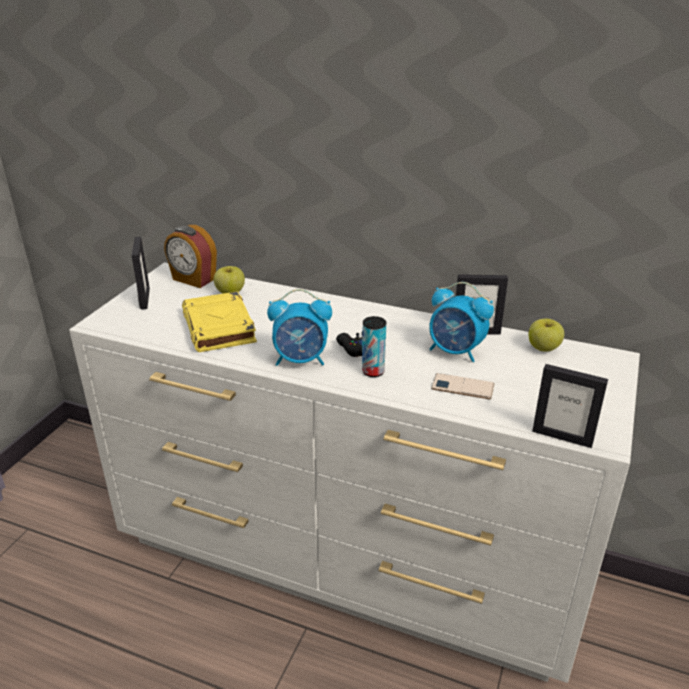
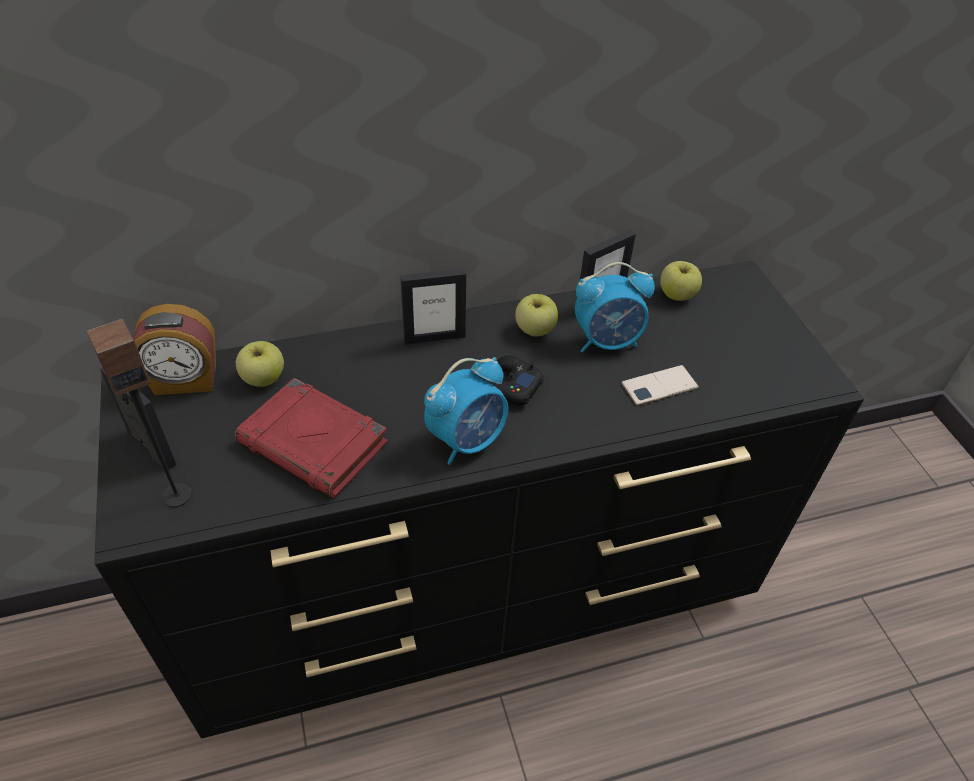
camera: 40 degrees left, 15 degrees up
(132, 320) = (177, 495): none -> speaker
(219, 328) = (315, 444): yellow book -> red book
(347, 561) = (479, 596): white dresser -> black dresser
(373, 371) = (558, 414): can -> none
(413, 328) = (534, 329): none -> apple
(562, 437) = (794, 400): picture frame -> picture frame (434, 337)

